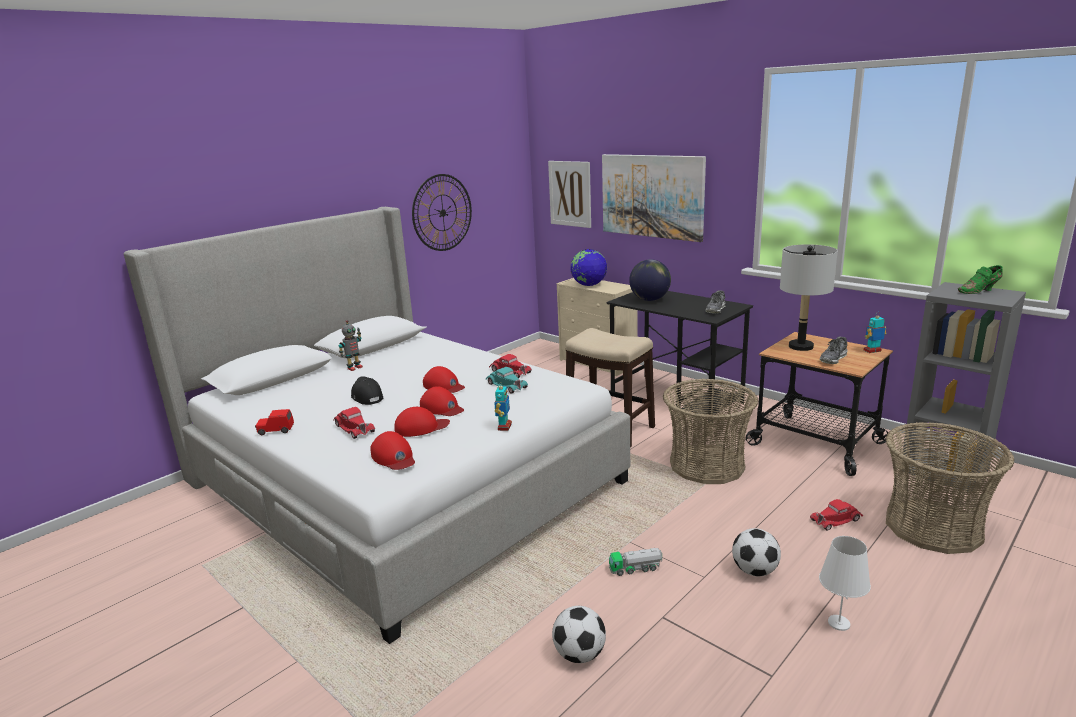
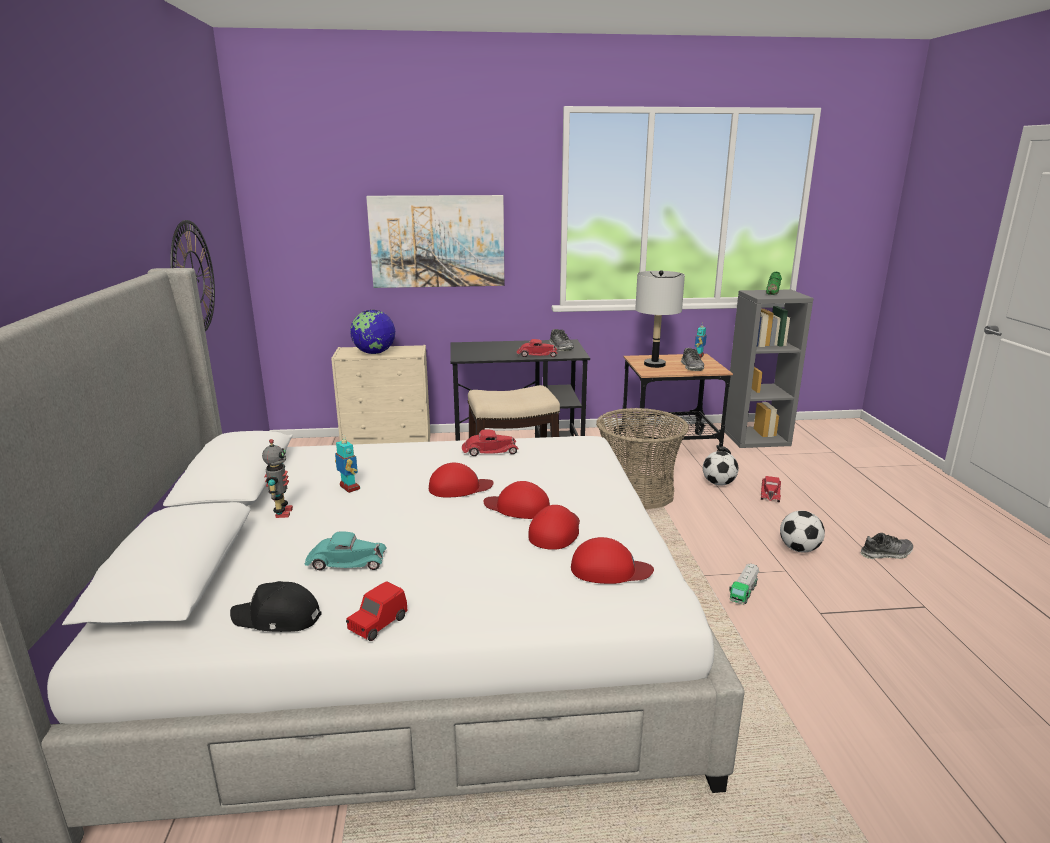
camera: 50 degrees left, 0 degrees up
(354, 428) = (484, 568): red toy car -> red toy car (537, 355)
(366, 397) = (399, 534): black cap -> black cap (277, 618)
(442, 408) = (517, 507): red cap -> red cap turned 150 degrees counterclockwise
(504, 427) = (619, 497): toy robot -> toy robot (349, 488)
(506, 385) = (520, 463): turquoise toy car -> turquoise toy car (346, 561)
(570, 193) = (314, 246): picture -> none
(579, 654) = (837, 676): football -> football (718, 483)
(649, 300) = (486, 352): globe -> none
(839, 623) = (886, 554): white table lamp -> shoe
(933, 527) = (812, 474): basket -> none

